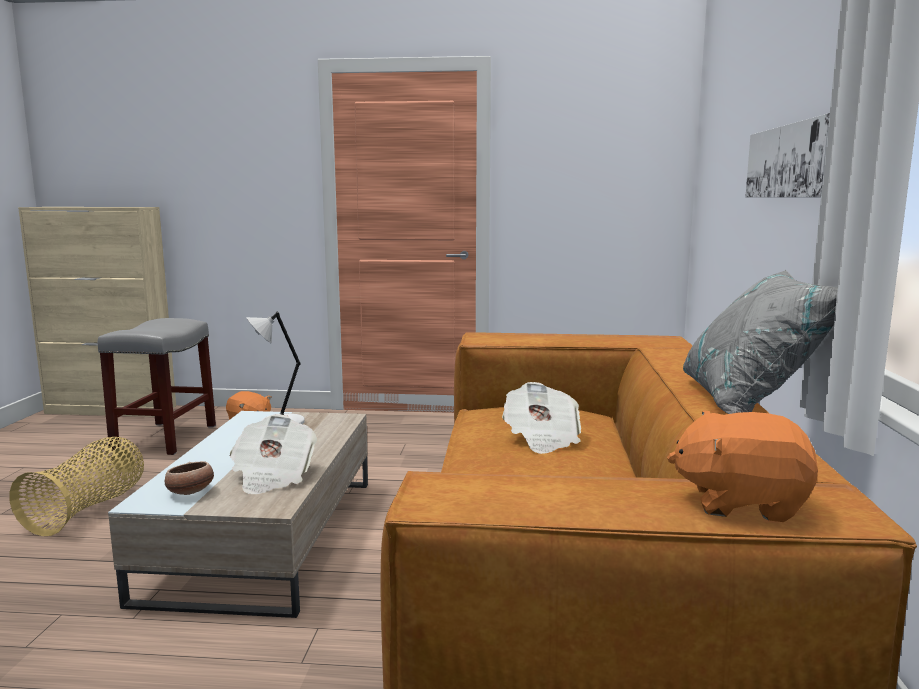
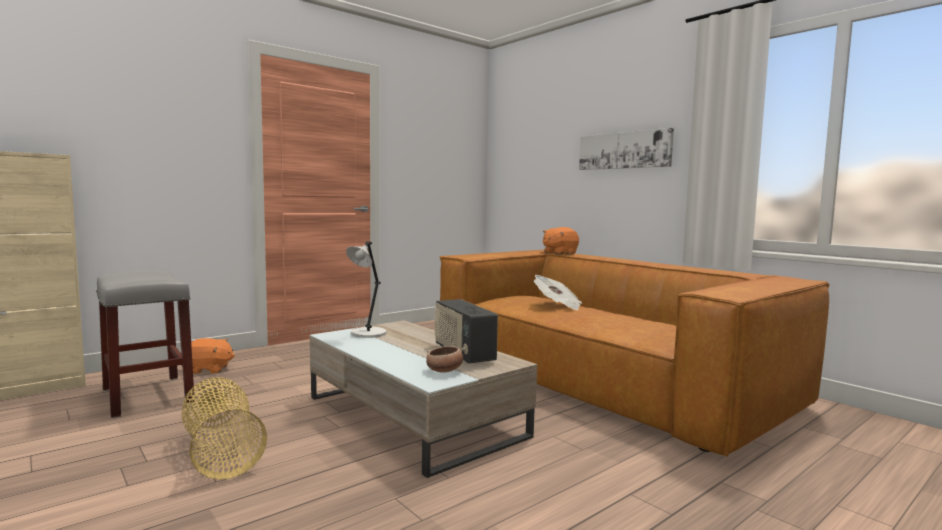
camera: 45 degrees left, 5 degrees down
(273, 476) = (463, 353): newspaper -> radio
(740, 502) = (778, 282): orange plush toy -> orange plush toy (559, 253)
(750, 401) = (664, 263): grey pillow -> none

